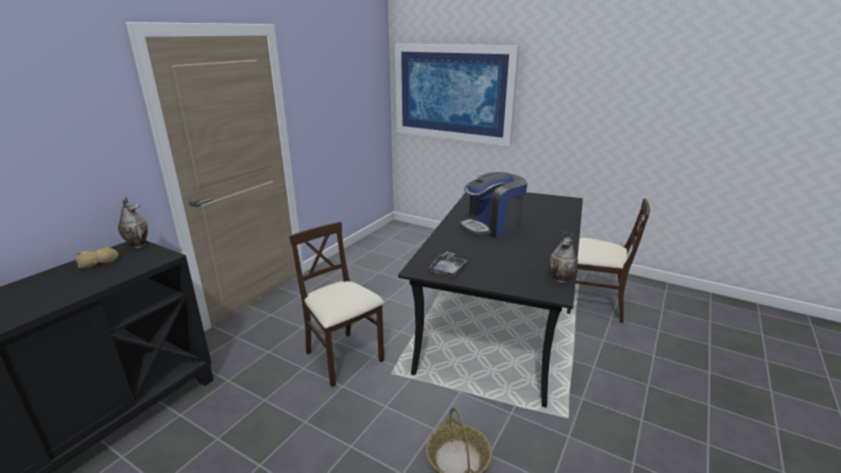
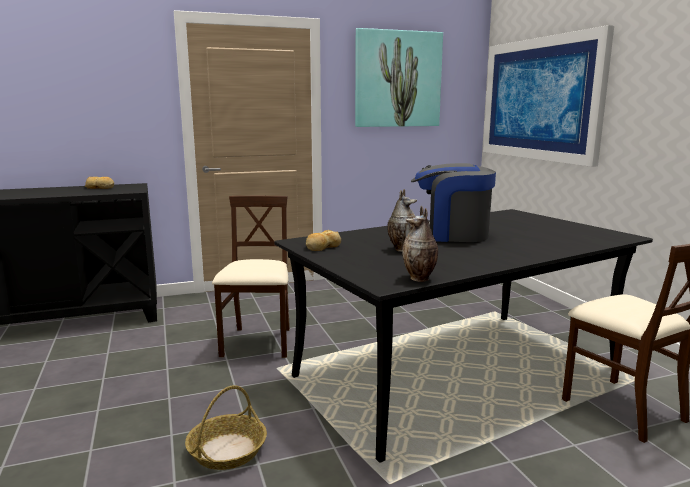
camera: 40 degrees right, 10 degrees down
(138, 245) = (137, 185): vase -> vase (401, 249)
(337, 79) = (397, 79): none -> picture
(447, 269) = (322, 247): grey tray -> bread

